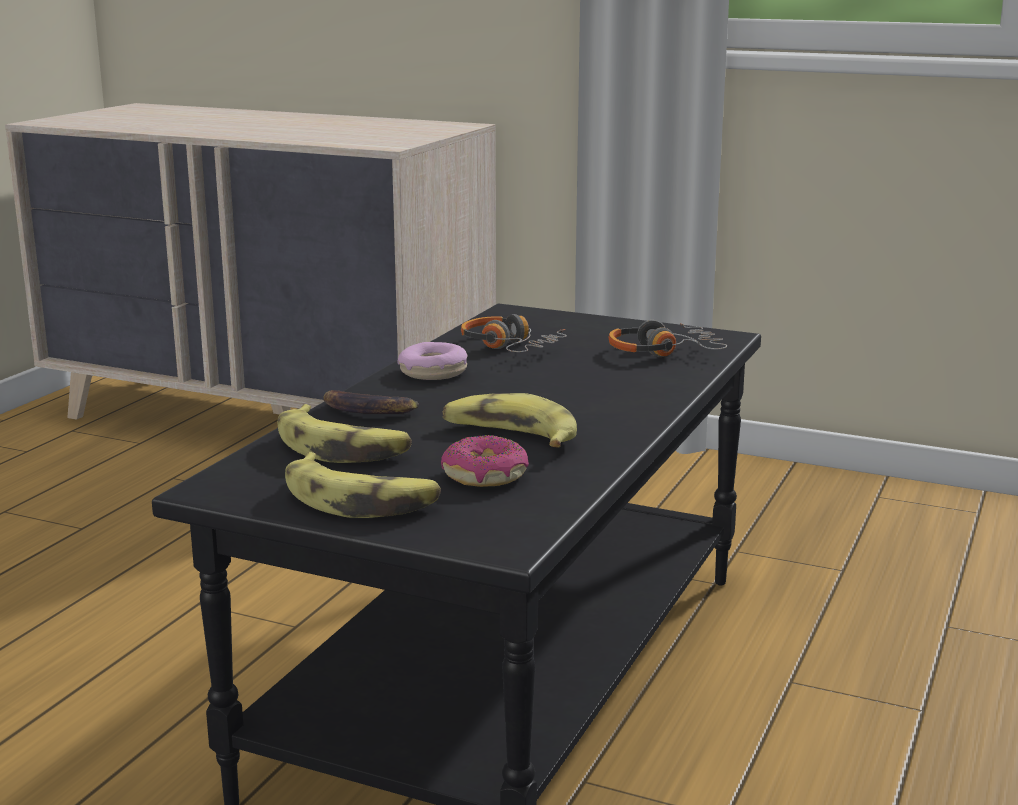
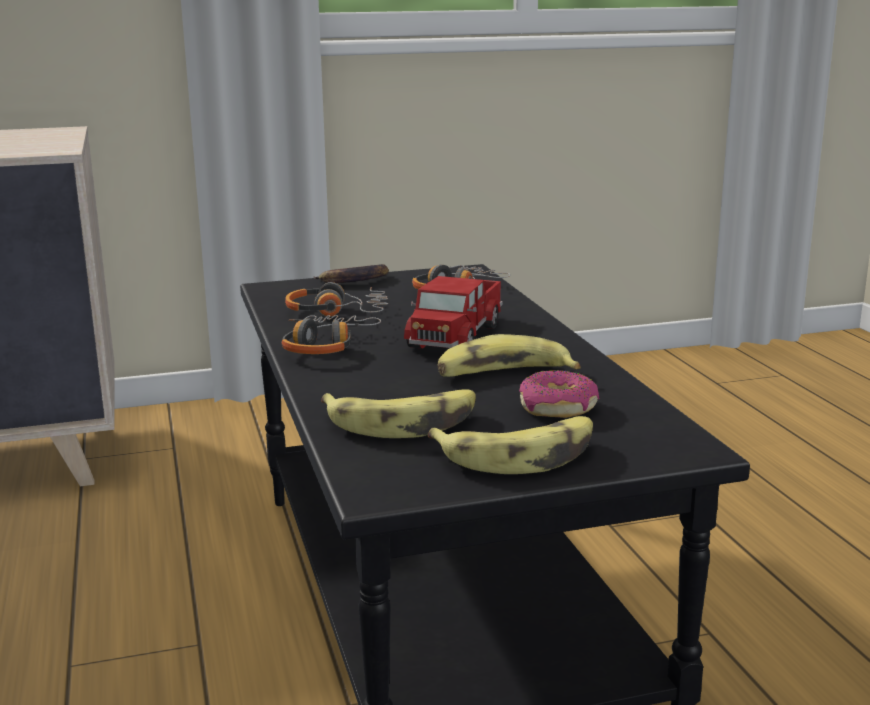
camera: 40 degrees left, 0 degrees up
(367, 410) = (347, 388): banana -> banana (354, 280)
(433, 372) = (325, 346): donut -> headphones
(559, 392) = (456, 335): none -> toy truck

